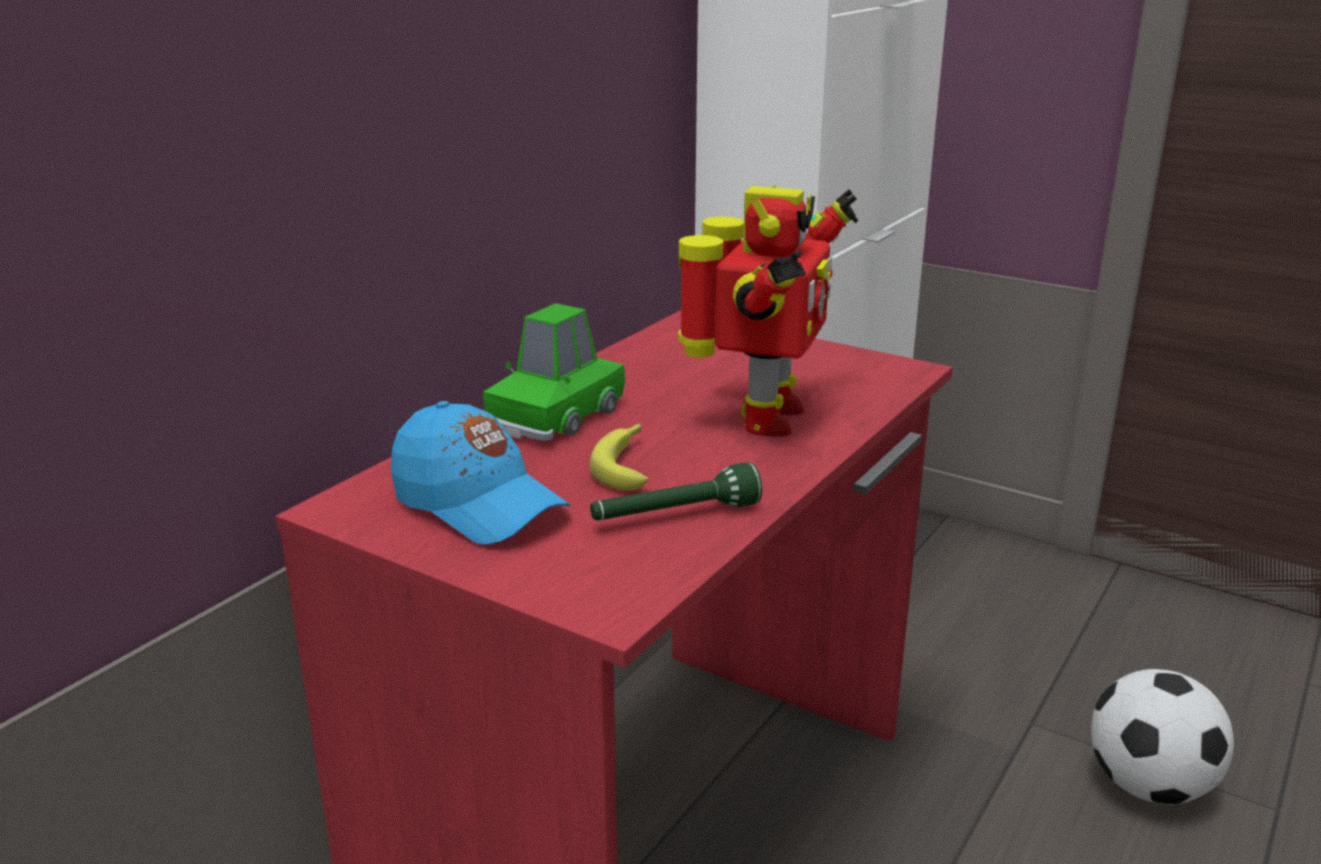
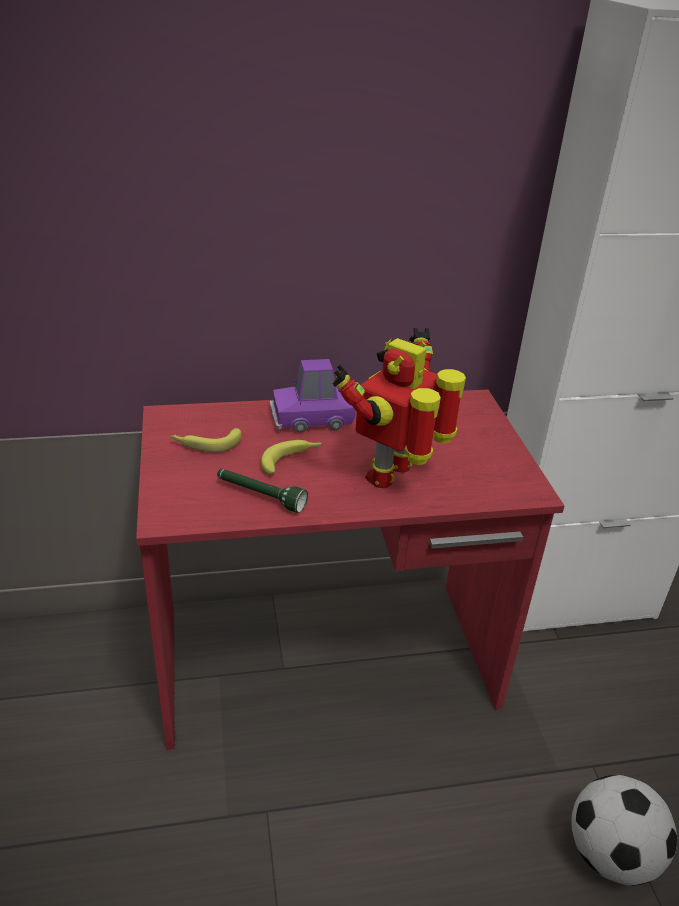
camera: 45 degrees right, 10 degrees up
(478, 505) = (206, 444): blue cap -> banana
(556, 416) = (311, 418): green toy car -> purple toy car
(763, 419) = (394, 474): toy robot -> toy robot turned 150 degrees clockwise

